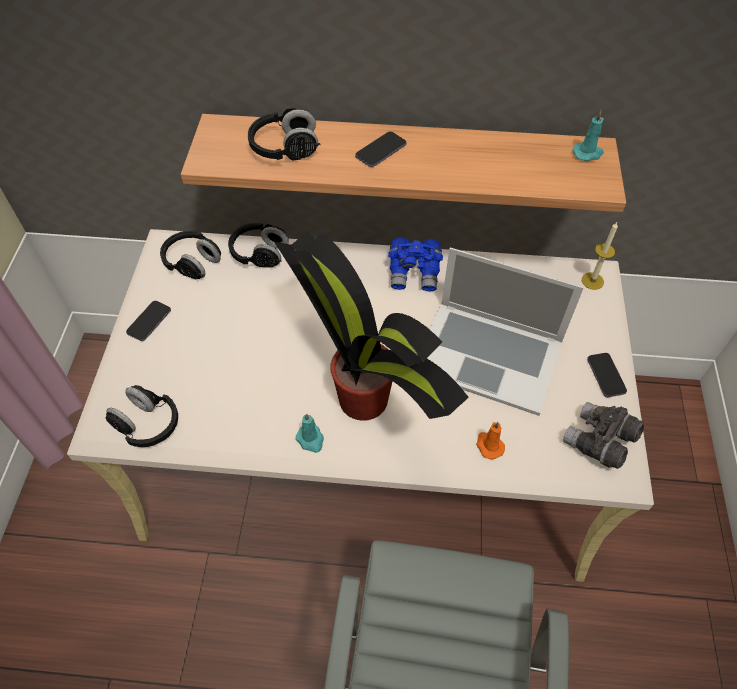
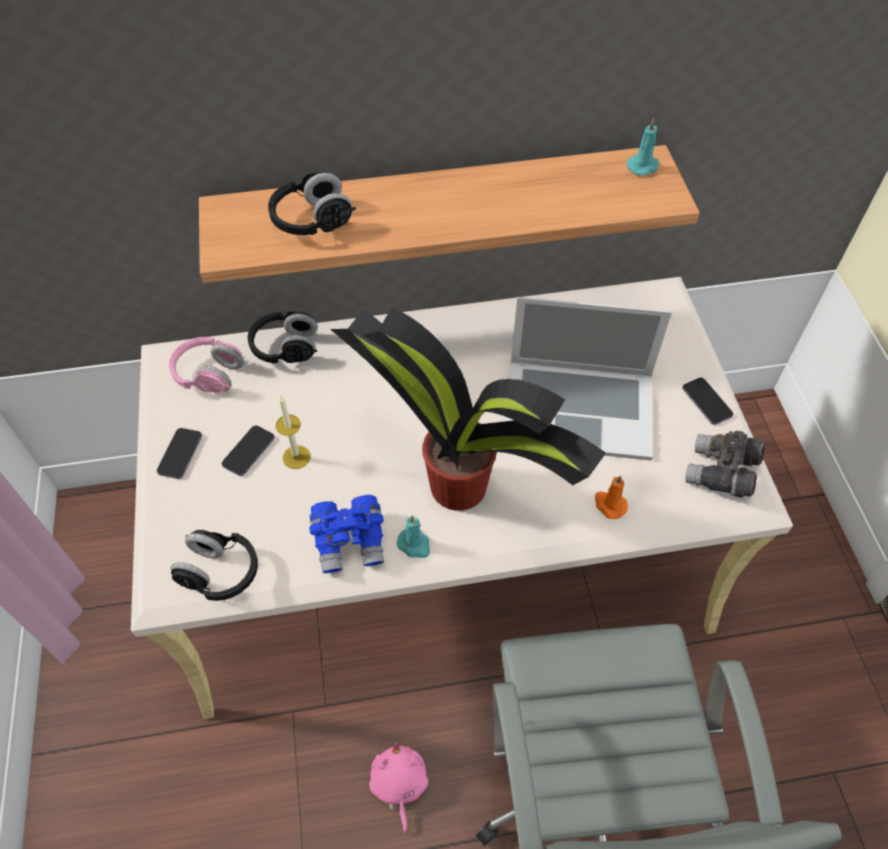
camera: 15 degrees left, 0 degrees up
(192, 263) = (209, 375): black headphones -> pink headphones
(275, 637) = (399, 784): none -> pink plush toy
(381, 151) = (421, 204): phone -> phone (248, 452)
(414, 273) = (470, 334): blue binoculars -> blue binoculars (350, 541)
(592, 281) = (662, 303): candle -> candle (296, 457)

